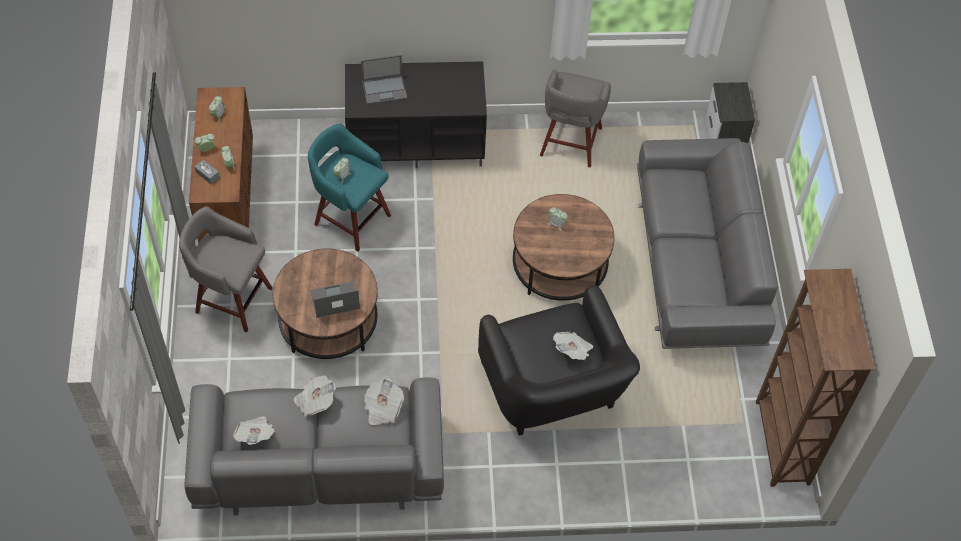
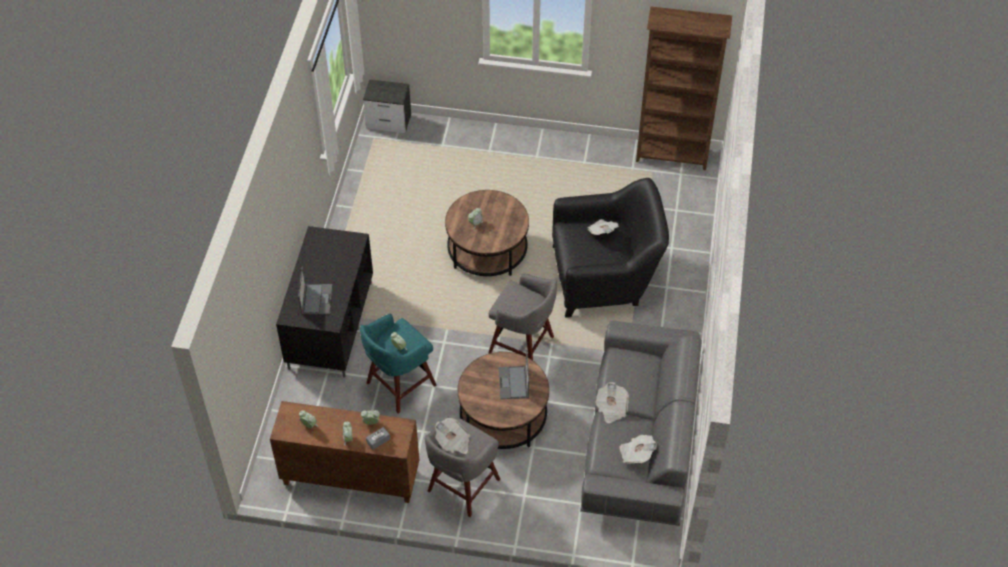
camera: 75 degrees left, 5 degrees down
(382, 408) = (626, 364): newspaper -> newspaper (453, 442)
(570, 143) = (366, 219): grey stool -> grey stool (523, 345)
(696, 265) = (509, 167): grey sofa -> none

